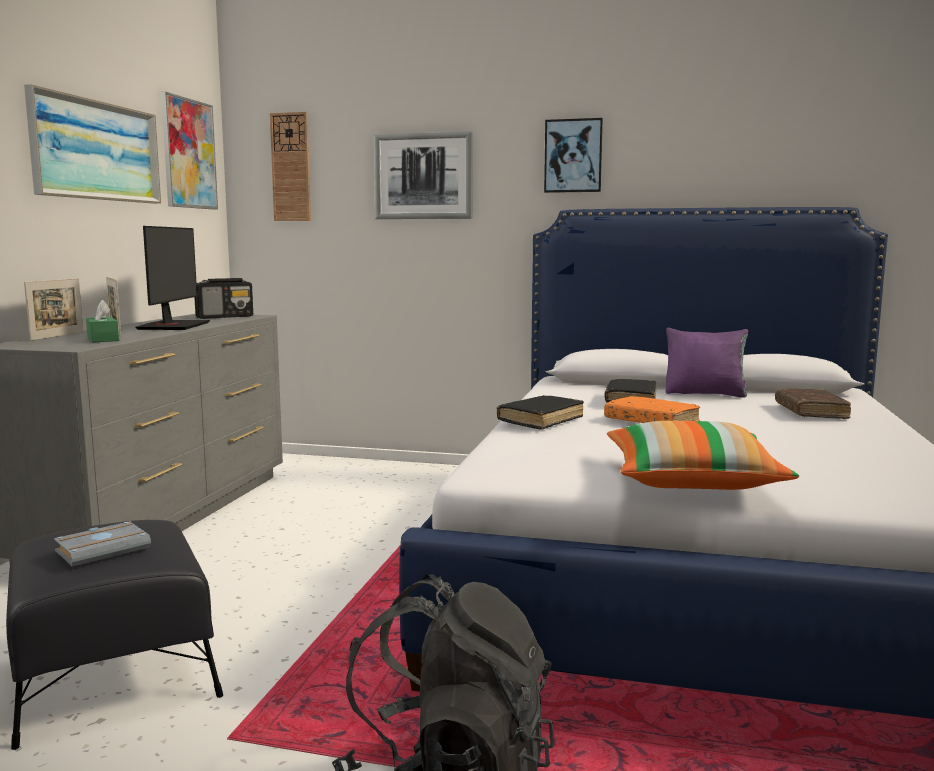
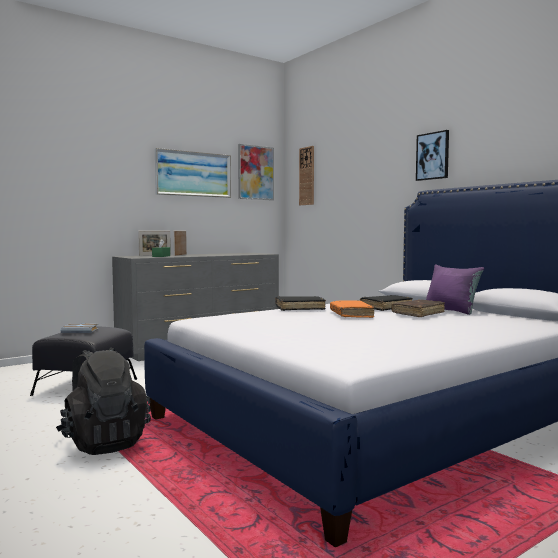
camera: 40 degrees right, 5 degrees down
(172, 326) = (211, 254): monitor -> none
(225, 317) = (252, 253): radio -> none
(423, 176) = (360, 176): picture -> none
(692, 481) = (261, 333): pillow -> none
(810, 412) = (477, 324): brown book -> brown book (418, 313)

